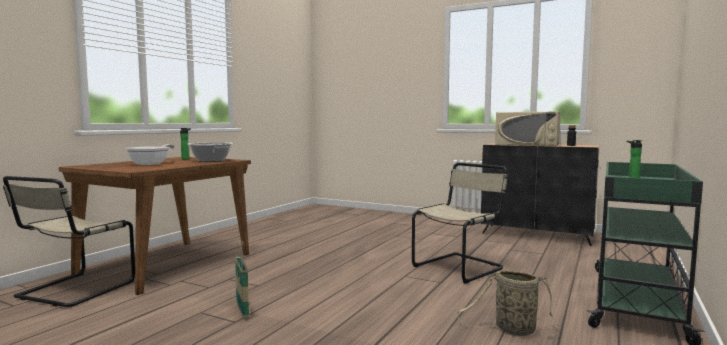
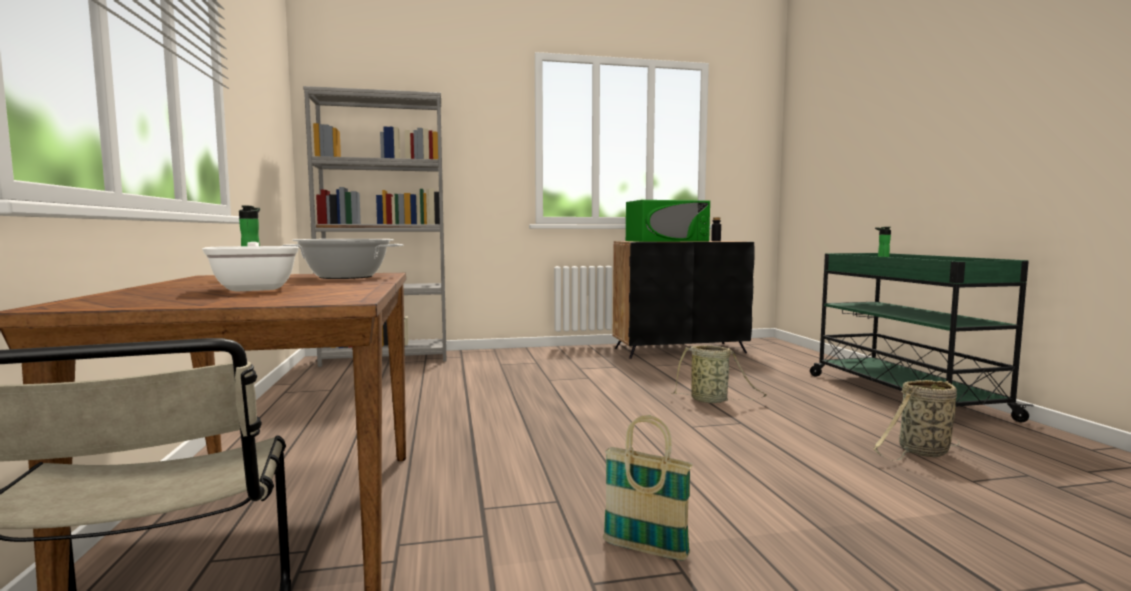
camera: 40 degrees left, 0 degrees up
(344, 210) = (386, 358): none -> grey bookcase
(460, 267) = (711, 401): beige chair -> basket
(527, 144) = (666, 241): beige microwave -> green microwave

